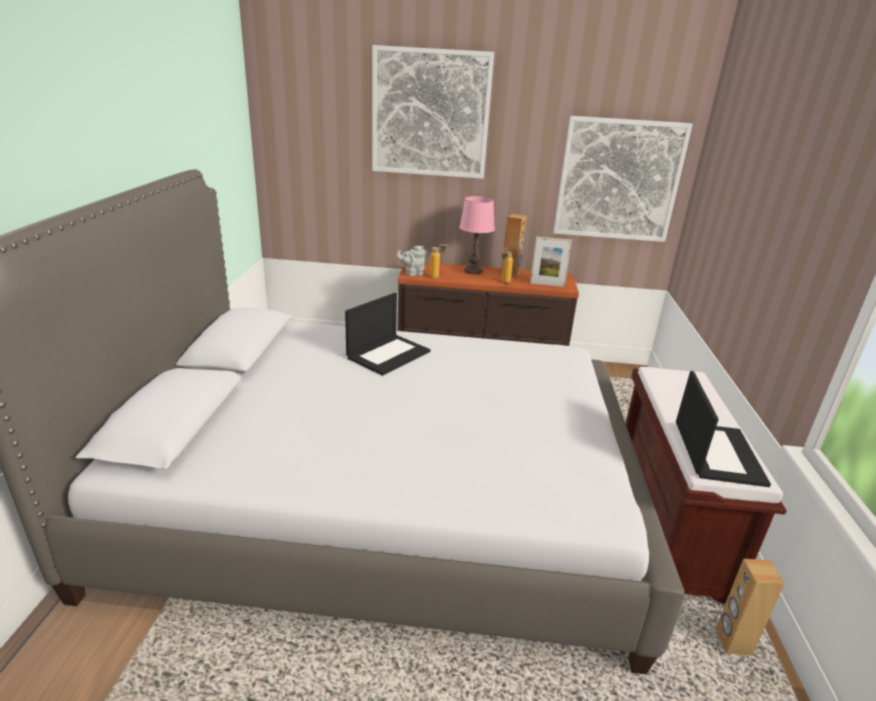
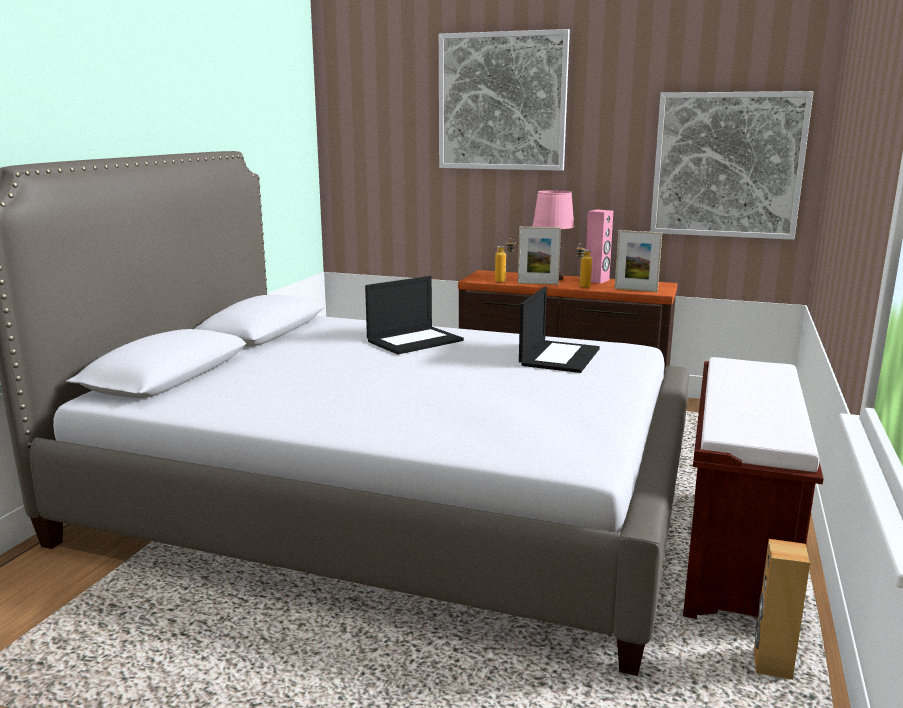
camera: 15 degrees right, 10 degrees down
(413, 273) = (477, 279): grey teapot -> none
(466, 278) = (538, 283): none -> picture frame
(511, 273) = (597, 281): brown speaker -> pink speaker
(716, 452) = (754, 421): laptop -> laptop (559, 356)

